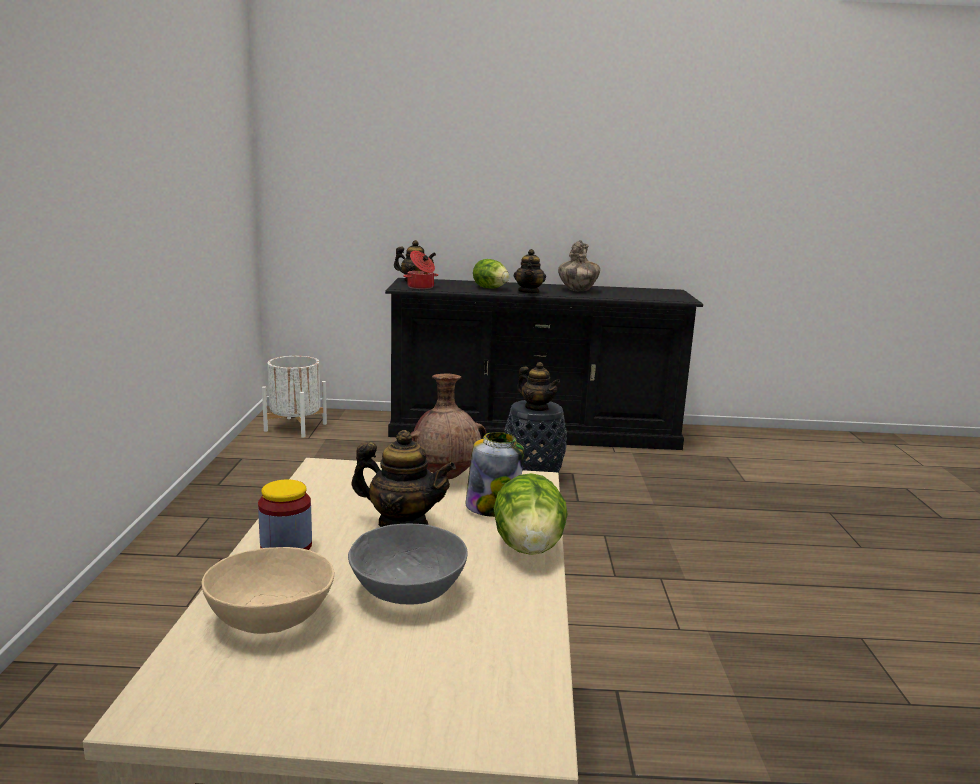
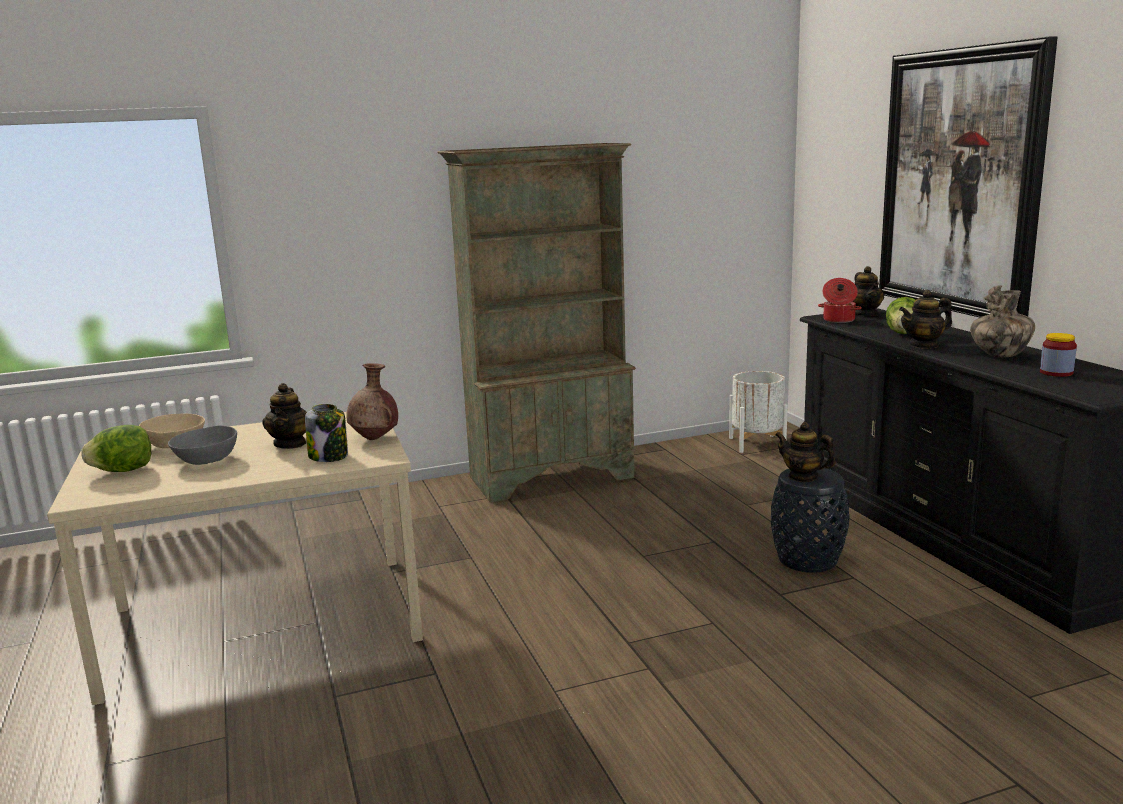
camera: 70 degrees right, 0 degrees up
(213, 522) = (551, 476): none -> green bookcase
(286, 546) = (250, 431): jar -> jar (1056, 372)
(480, 169) = (960, 182): none -> picture
(529, 548) = (270, 473): lettuce -> lettuce (123, 471)
(537, 408) = (803, 477): teapot -> teapot turned 105 degrees clockwise

